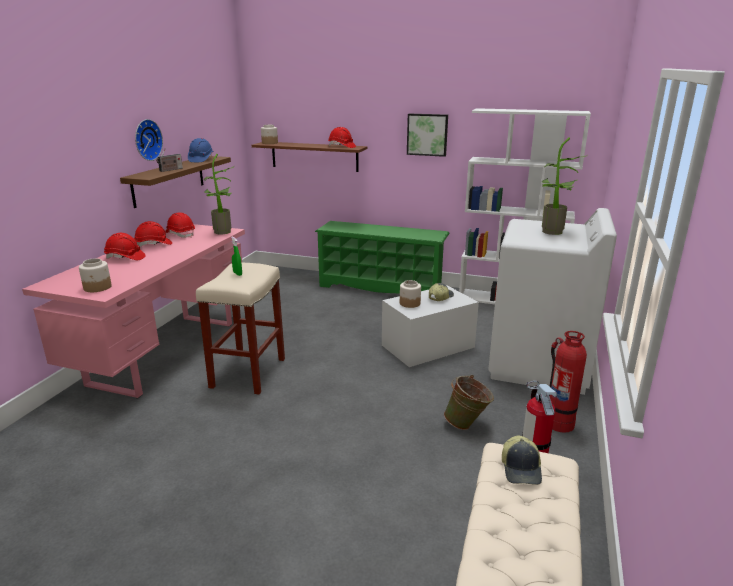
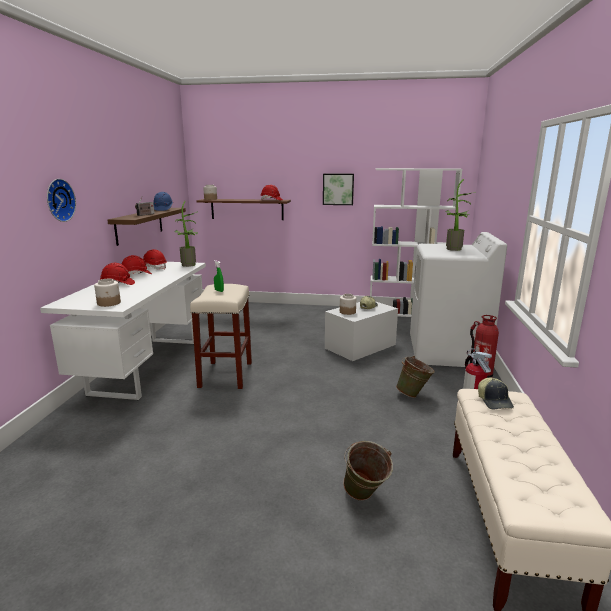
camera: 10 degrees left, 5 degrees down
(146, 140) = (124, 190): wall clock -> wall clock (58, 200)
(165, 352) = (147, 365): pink desk -> white desk
(342, 568) = (365, 498): none -> green bucket
(381, 287) = (306, 310): green shoe rack -> none

